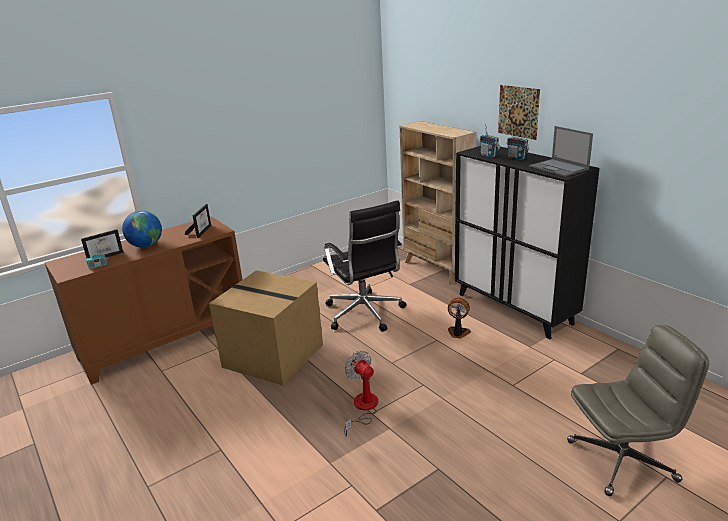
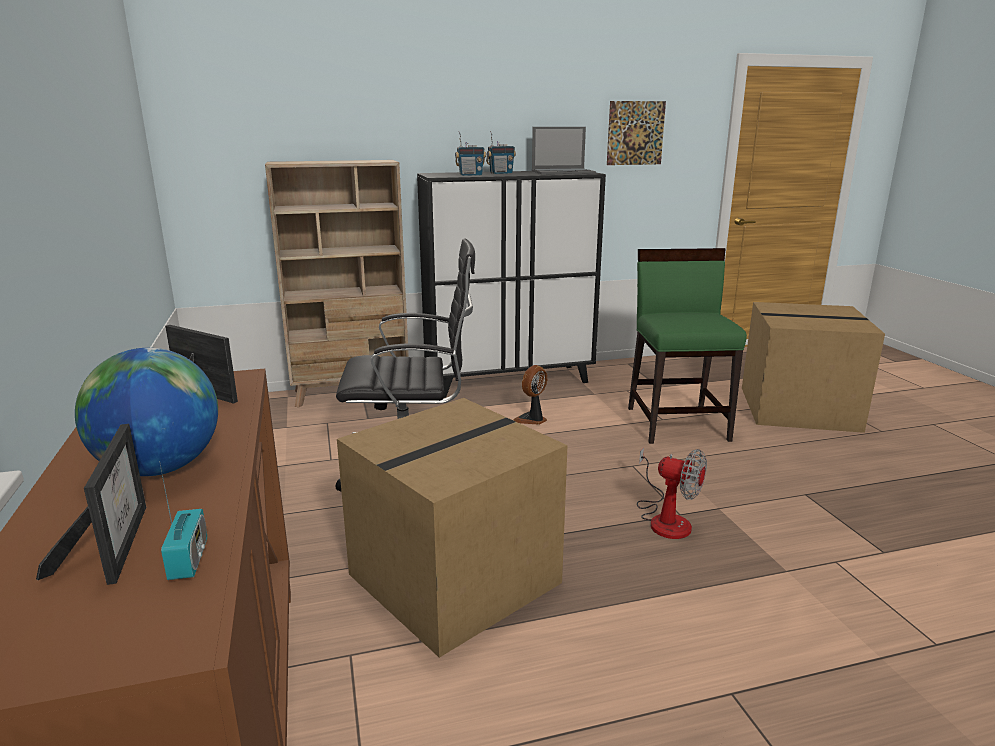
camera: 70 degrees left, 5 degrees down
(363, 408) = (665, 518): fan -> fan turned 135 degrees counterclockwise
(512, 393) = (677, 423): none -> green chair
(518, 111) = (460, 120): picture -> picture (635, 133)
(622, 460) = (799, 408): grey office chair -> cardboard box

